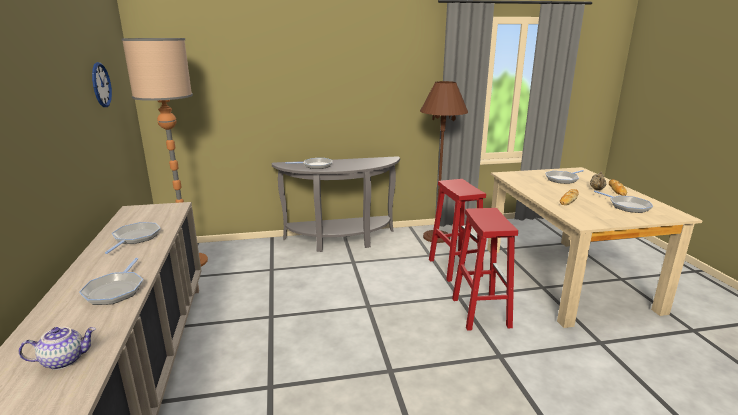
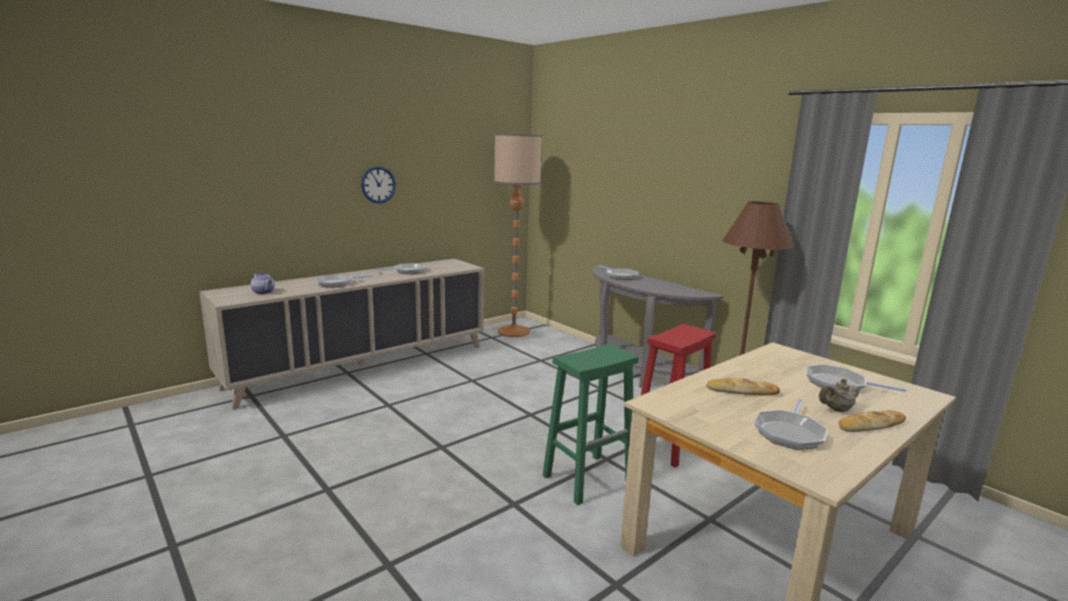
camera: 60 degrees right, 5 degrees down
(101, 85) = (467, 166): wall clock -> wall clock (378, 184)
(480, 312) = (589, 478): red stool -> green stool

